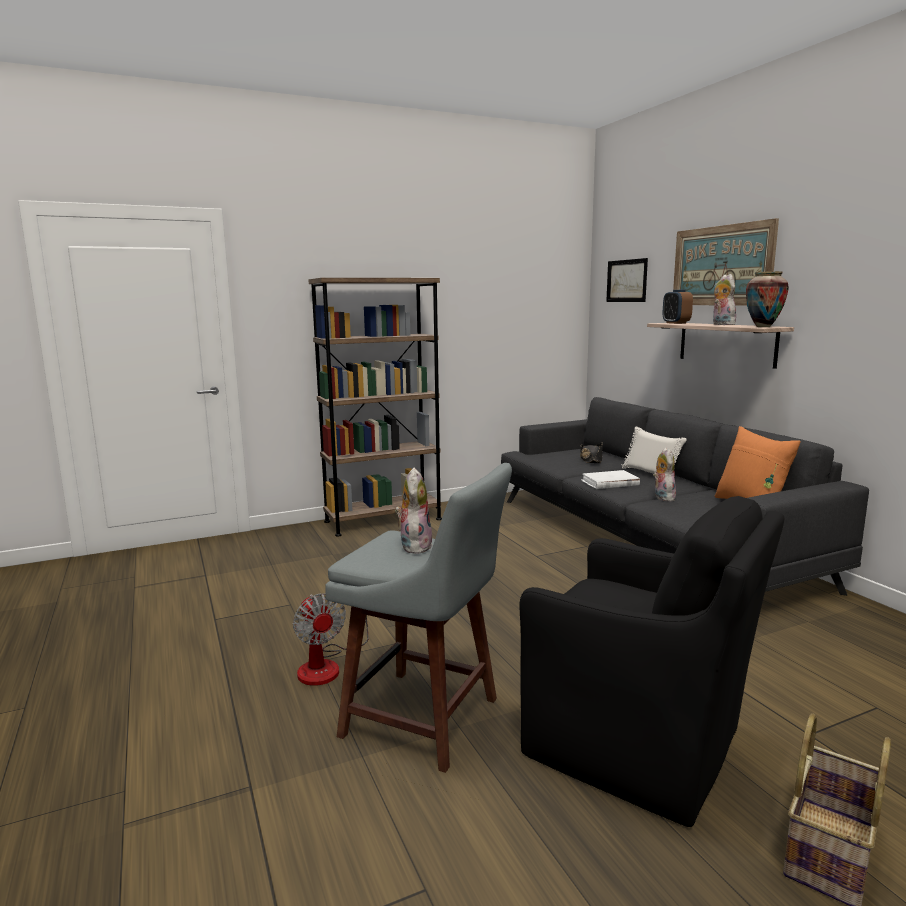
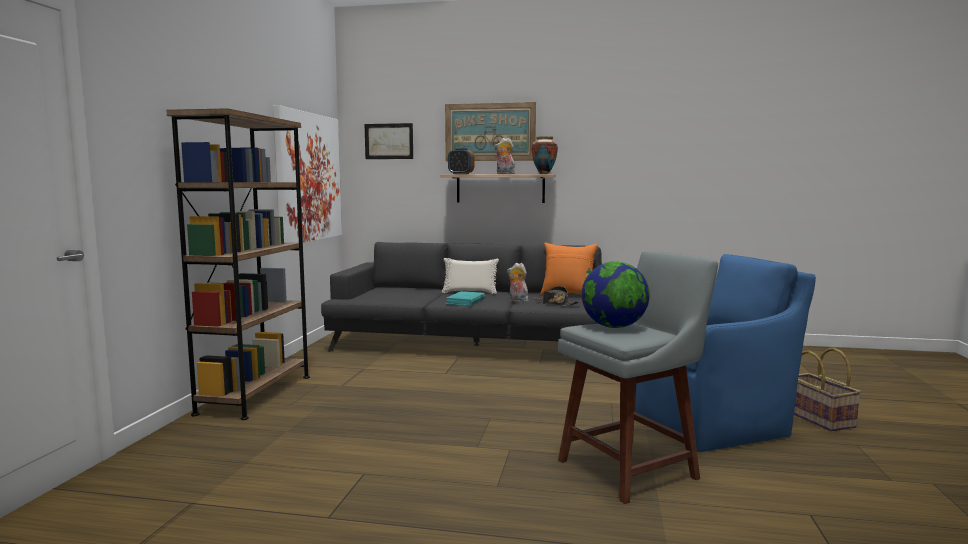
camera: 55 degrees left, 5 degrees down
(327, 665) = (510, 483): fan -> none
(414, 546) = (614, 327): plush toy -> globe
(521, 324) = (308, 177): none -> picture
(591, 459) = (408, 292): black hat -> black hat (555, 304)
(609, 483) = (465, 301): white book -> turquoise book
(639, 746) = (714, 424): black armchair -> blue armchair

